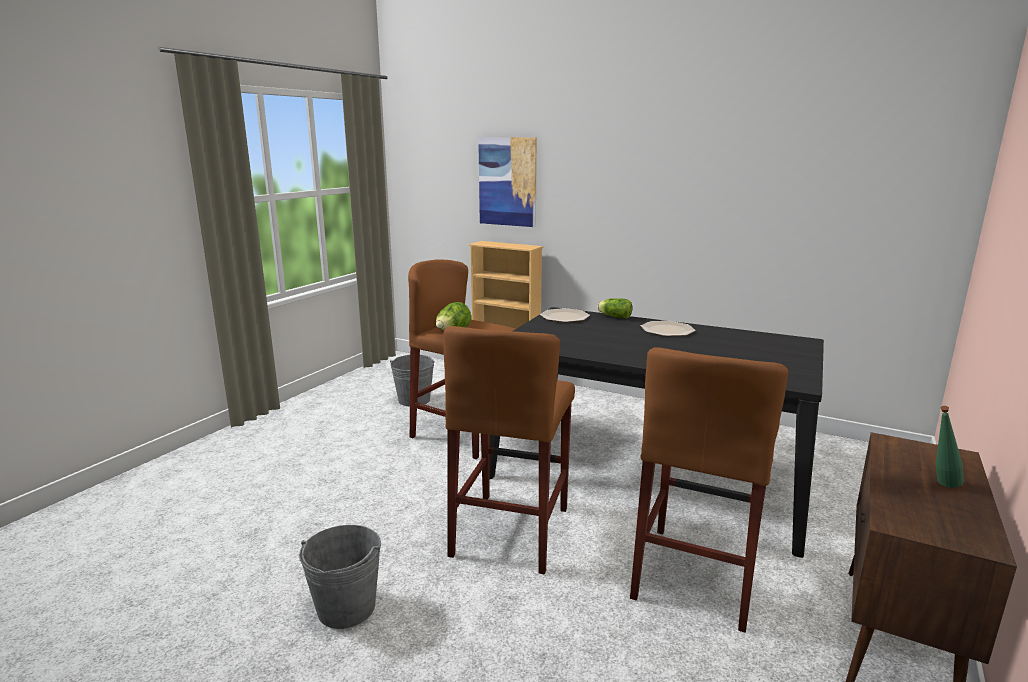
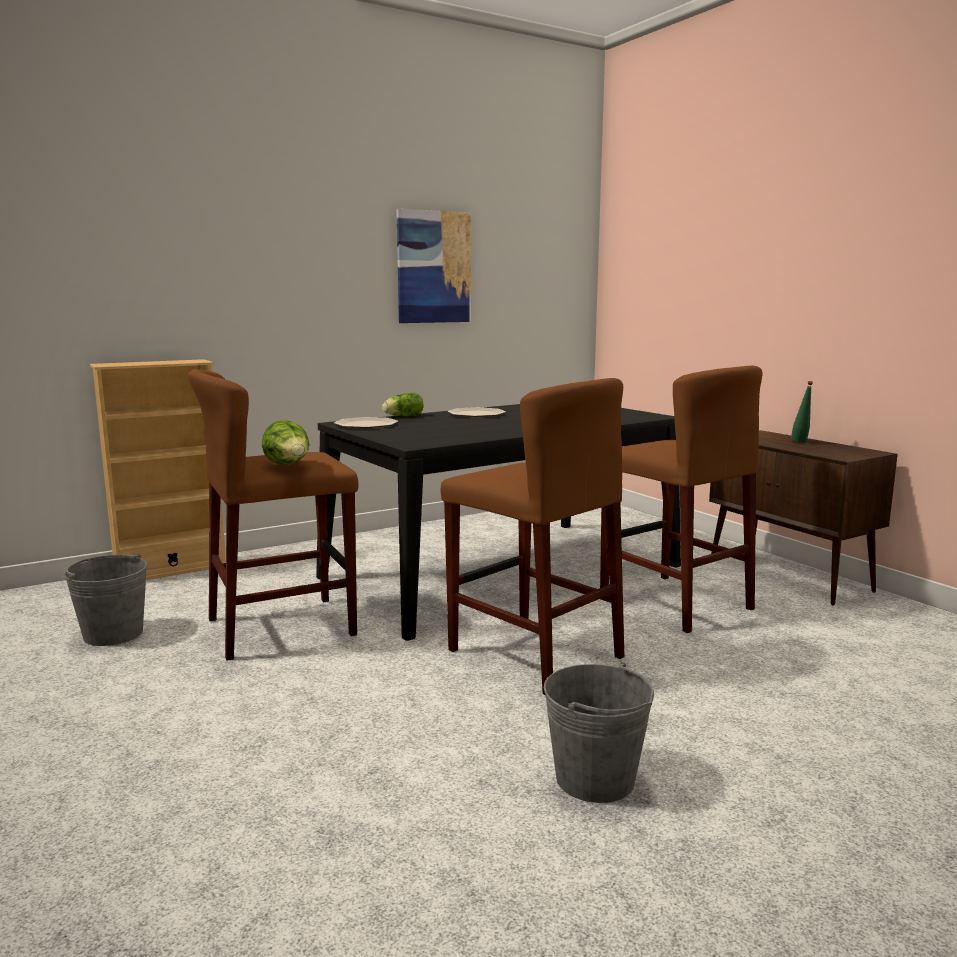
camera: 60 degrees left, 5 degrees down
(507, 181) = (129, 267): picture -> picture (434, 267)

